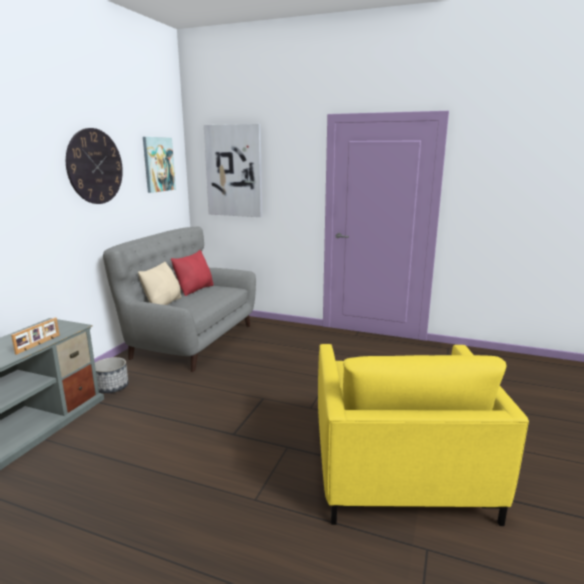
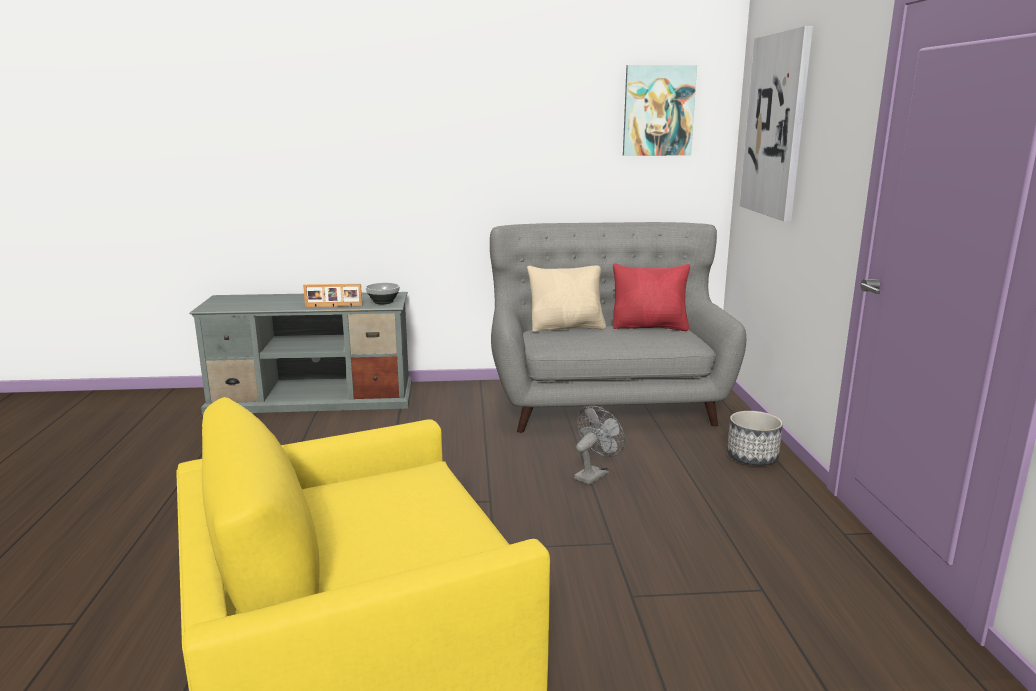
camera: 65 degrees right, 0 degrees up
(63, 328) = (383, 302): none -> bowl
(95, 166) = (517, 110): wall clock -> none
(112, 387) = (436, 403): planter -> planter (751, 457)
(264, 365) = (594, 474): none -> grey fan

